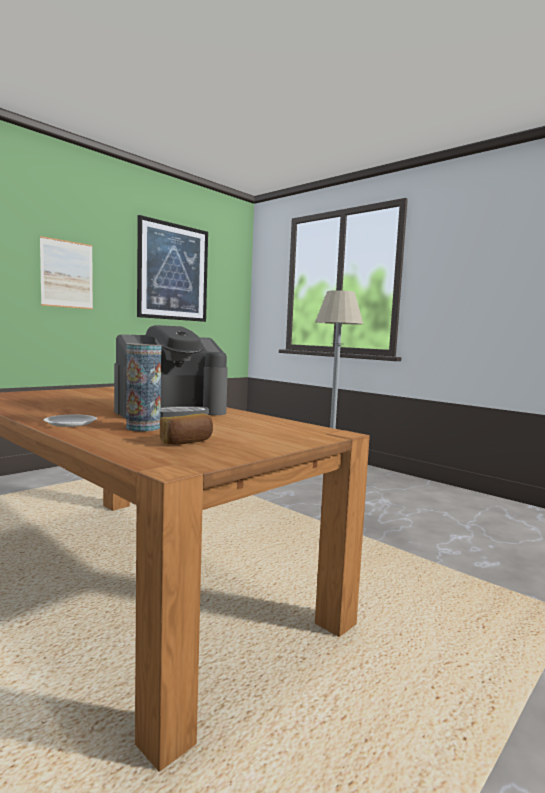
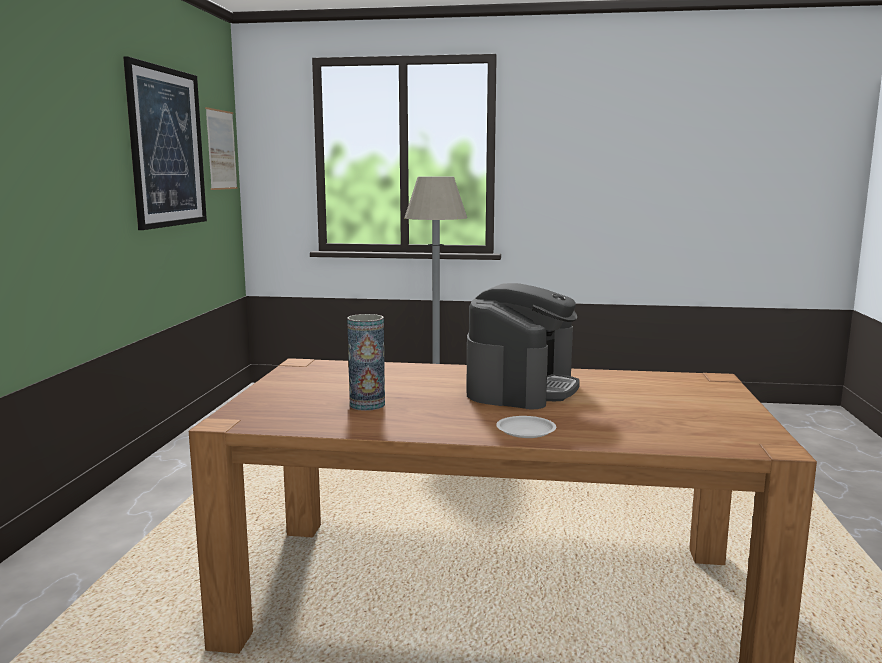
camera: 35 degrees left, 5 degrees up
(67, 274) = (57, 173): picture -> picture (221, 150)
(143, 428) = (594, 416): vase -> vase (367, 405)
(186, 442) = (682, 421): bread -> none

